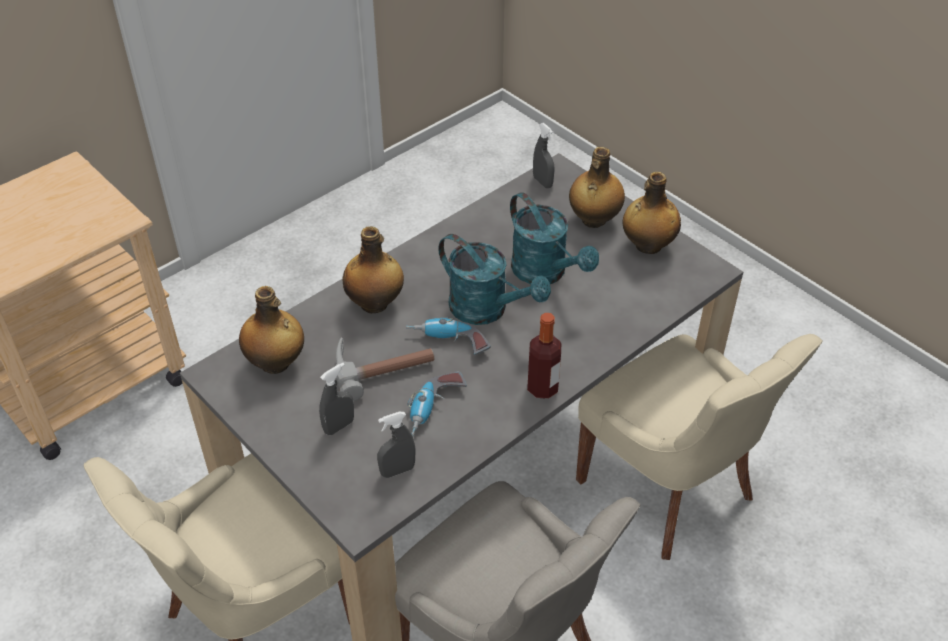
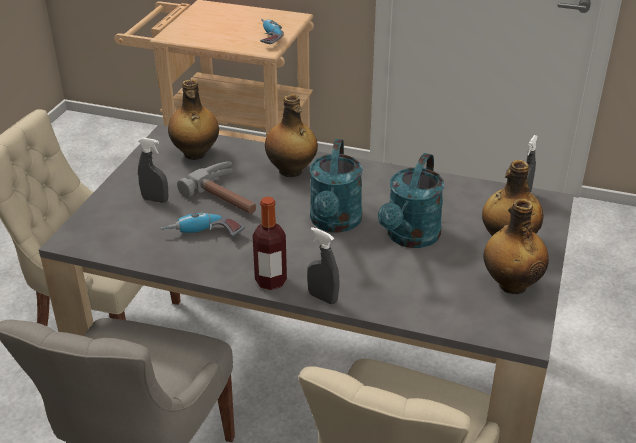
camera: 60 degrees right, 10 degrees down
(397, 470) = (130, 240): grey spray bottle -> grey spray bottle (323, 298)
(448, 343) = (280, 217): power drill -> power drill (267, 38)

